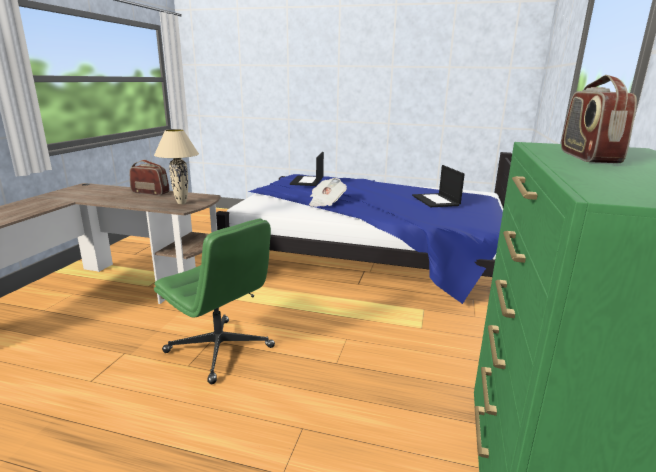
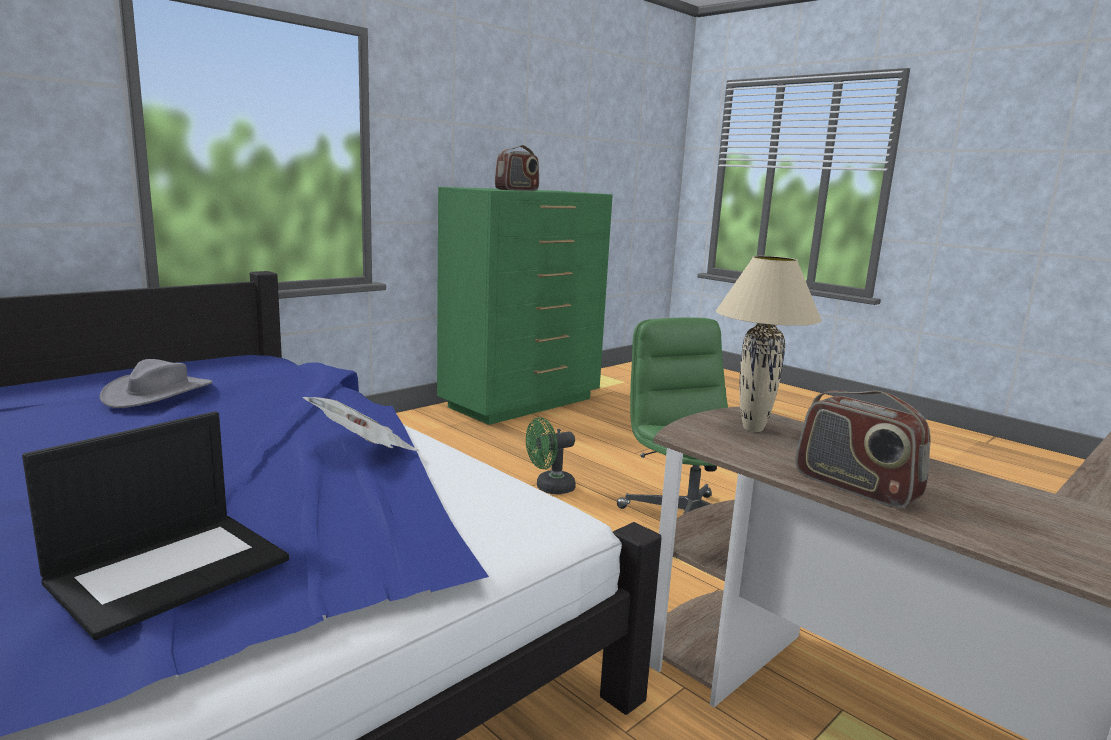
camera: 150 degrees left, 5 degrees down
(330, 347) = (549, 488): none -> green fan
(436, 200) = (158, 393): laptop -> grey hat

